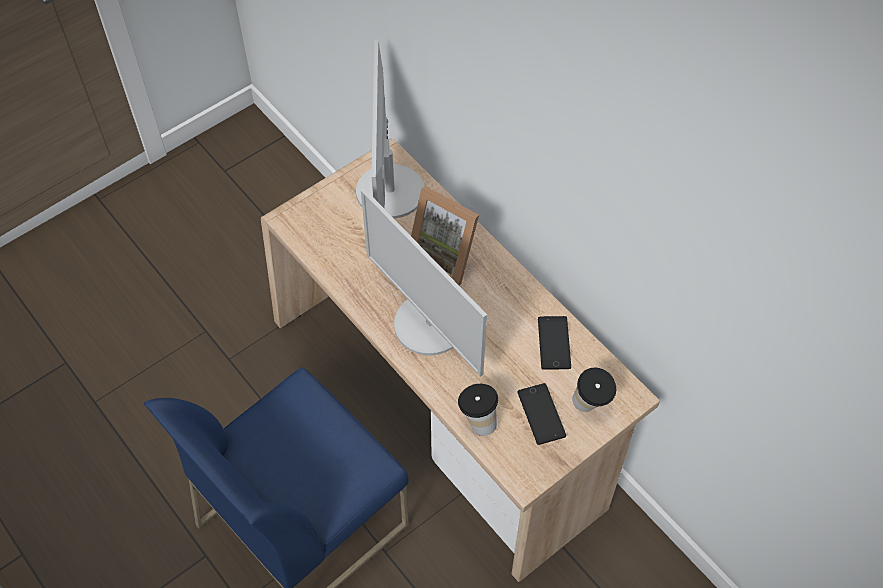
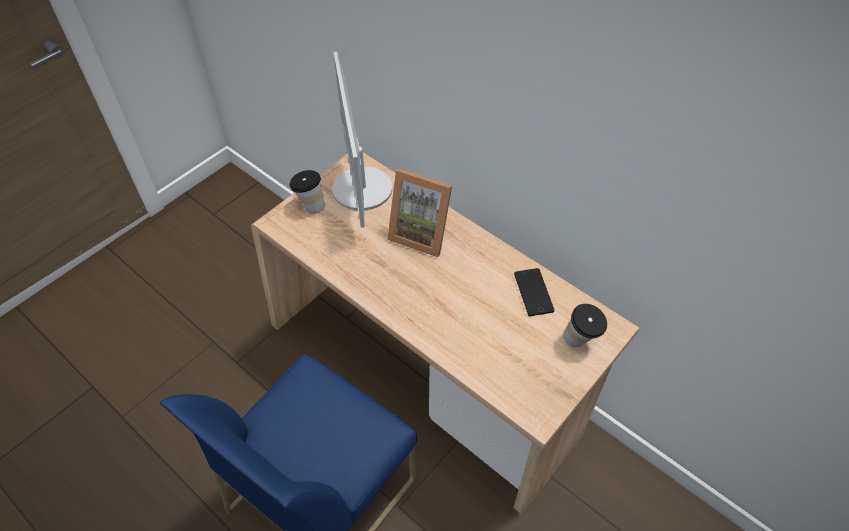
camera: 10 degrees left, 5 degrees down
(430, 325) = (420, 293): monitor -> none
(477, 421) = (482, 371): cup -> cup (310, 206)
(541, 414) = (538, 355): phone -> none

